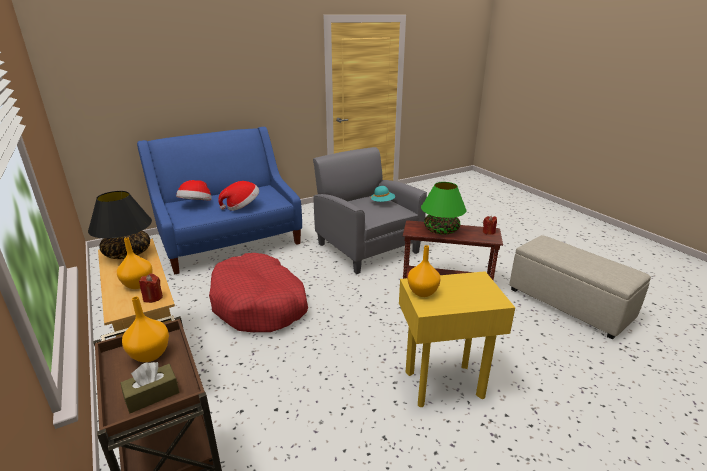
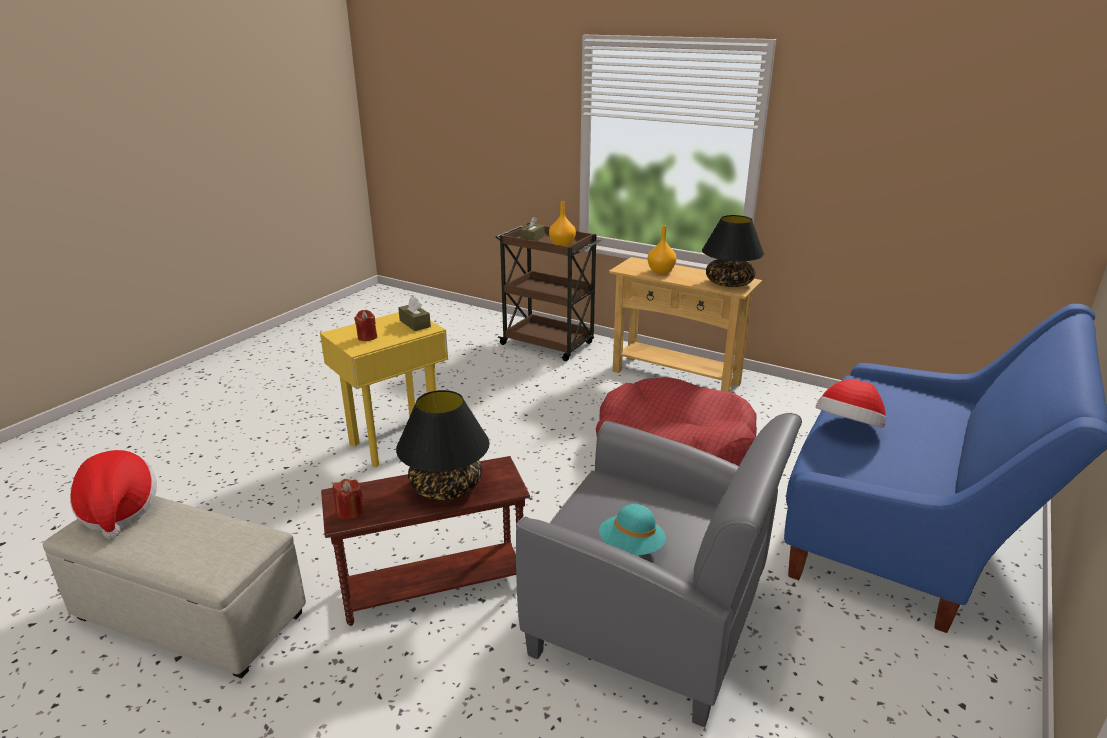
camera: 150 degrees right, 0 degrees up
(153, 297) = (631, 269): red candle -> red candle (367, 337)
(196, 205) = (919, 410): hat -> hat (119, 511)
(423, 292) = (415, 323): orange vase -> brown tissue box
(441, 230) = (445, 486): green table lamp -> black table lamp

